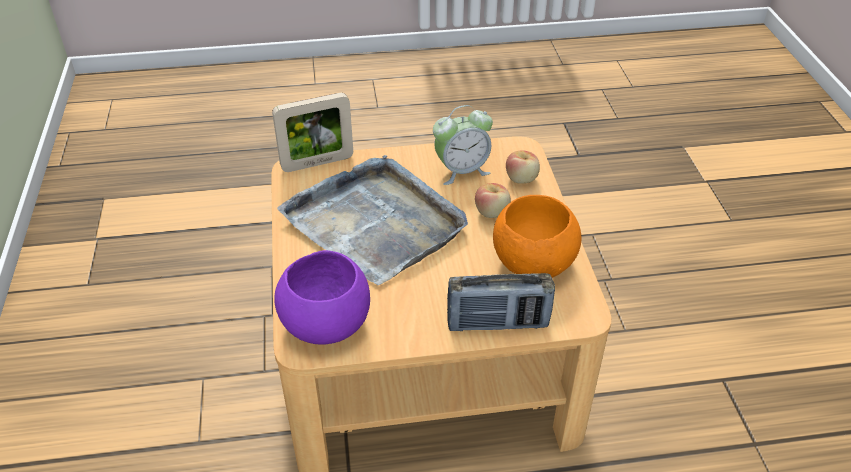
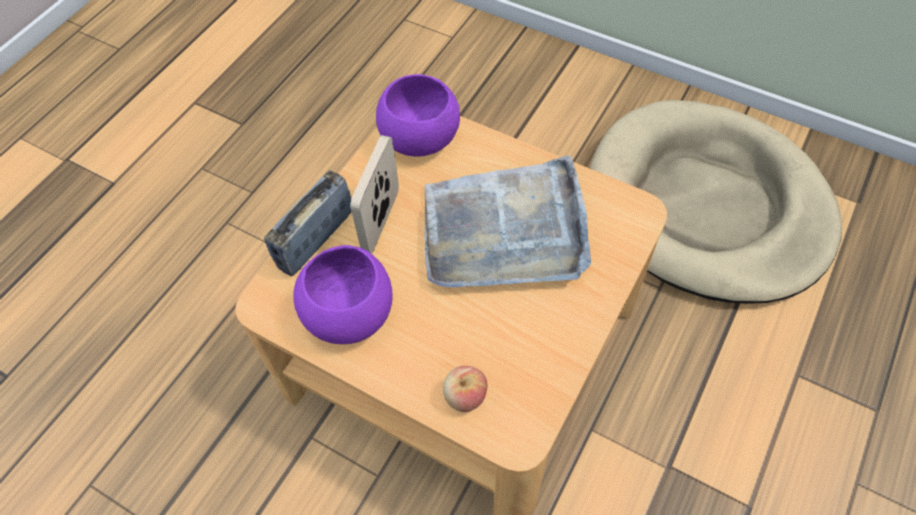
camera: 130 degrees right, 15 degrees up
(162, 272) = (707, 206): none -> beige dog bed
(317, 163) = (636, 233): picture frame -> picture frame (381, 221)
(461, 171) = (524, 349): alarm clock -> none
(492, 212) = (439, 330): apple -> none
(531, 262) = (351, 312): orange bowl -> purple bowl

